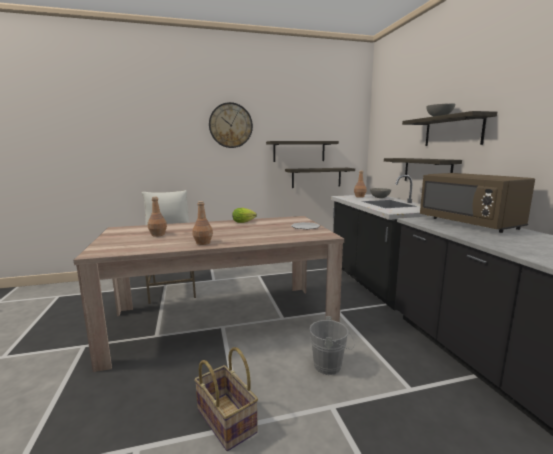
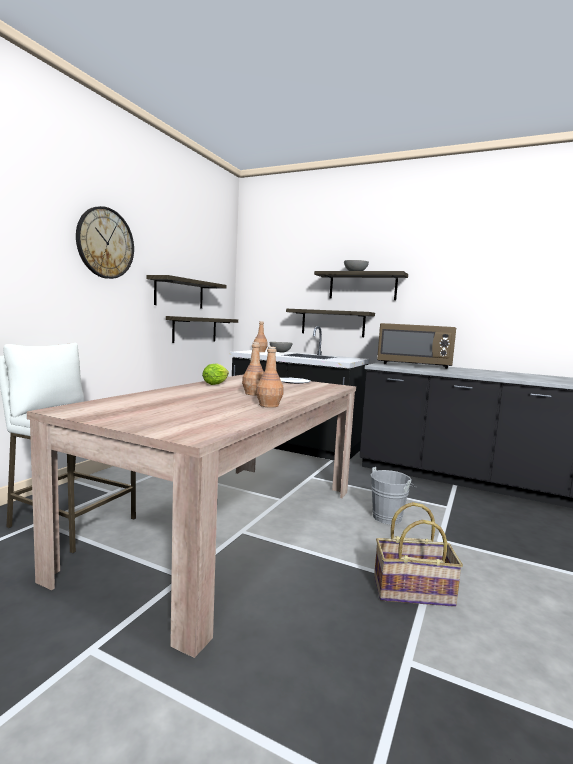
camera: 50 degrees left, 5 degrees down
(158, 235) = (174, 407): brown bottle -> brown bottle (254, 394)

